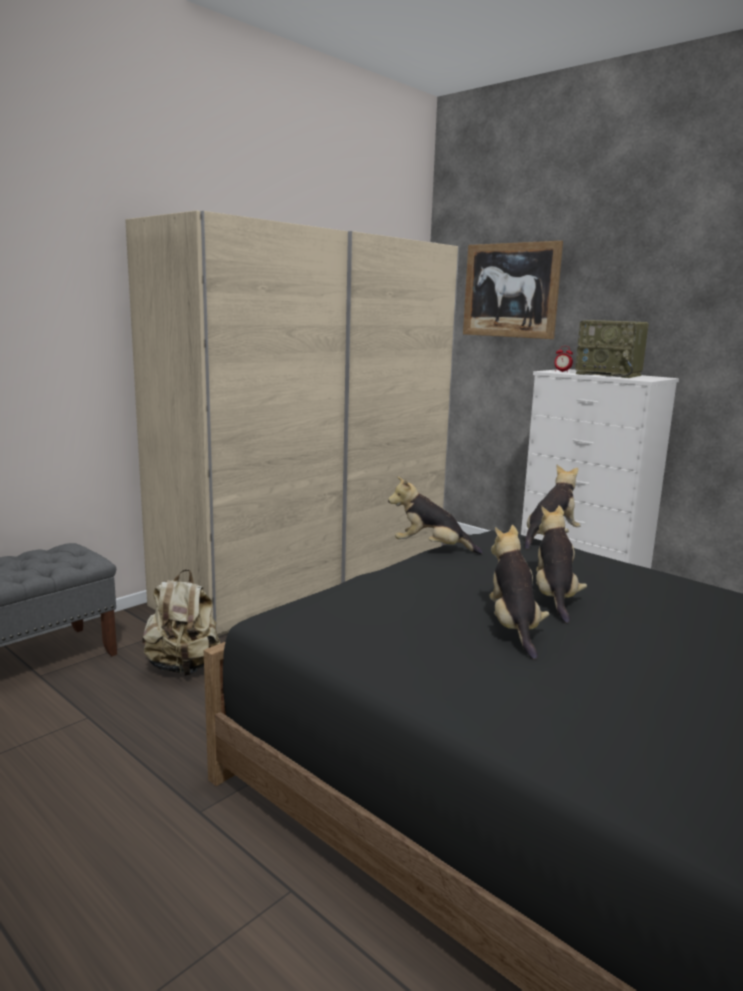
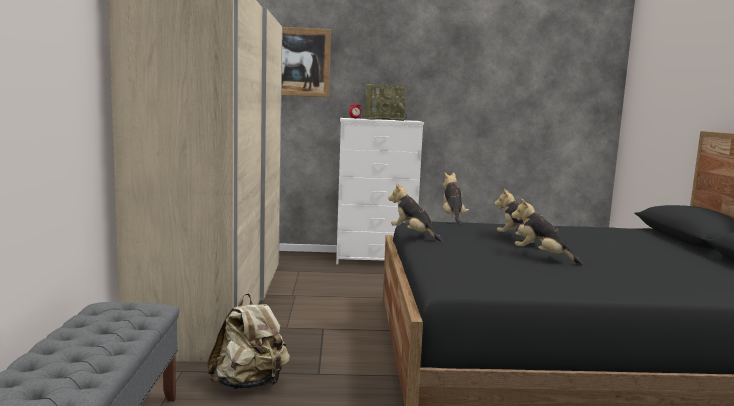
camera: 45 degrees left, 5 degrees down
(431, 548) = (413, 235): plush toy -> plush toy turned 75 degrees clockwise

